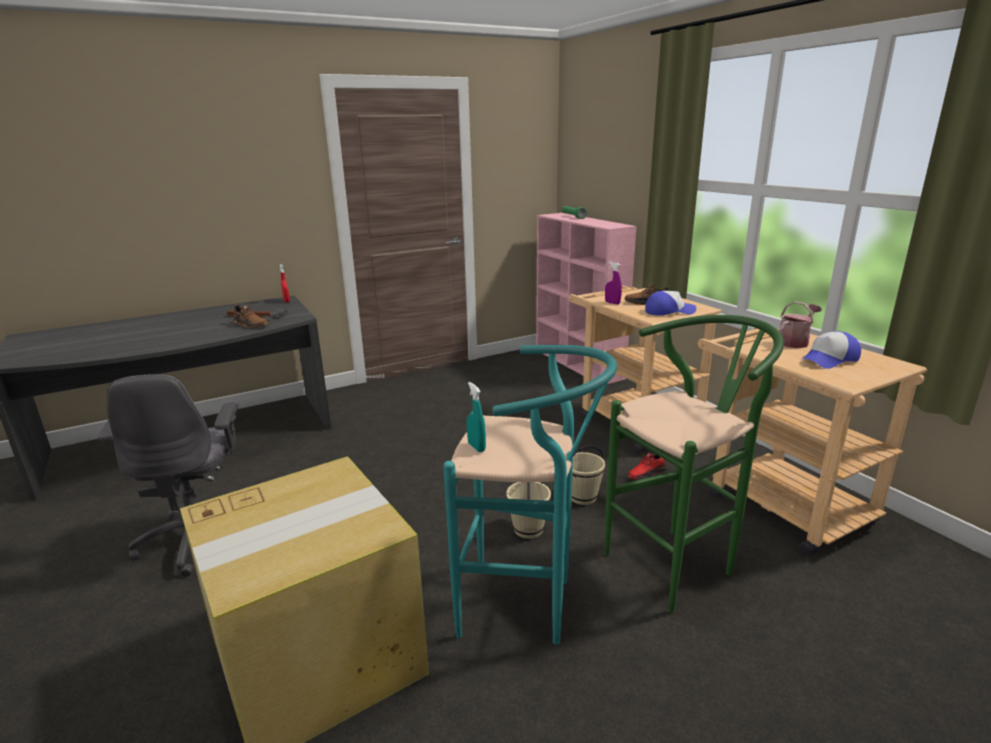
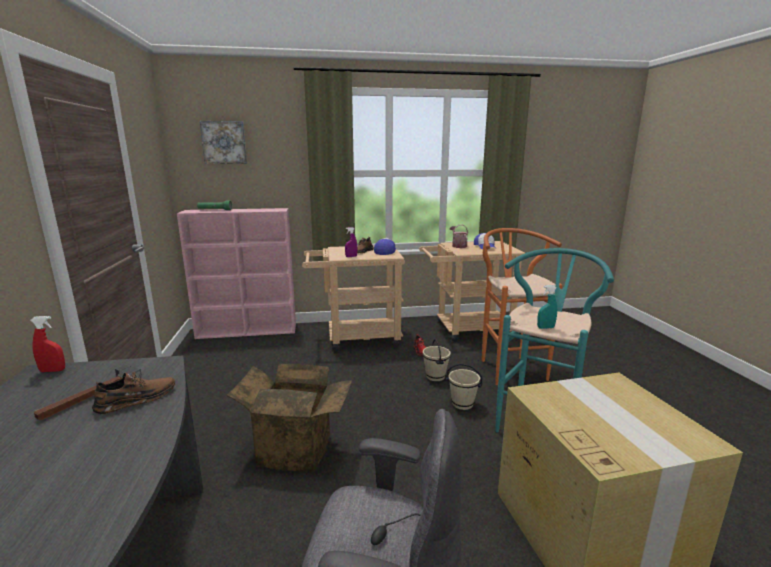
camera: 70 degrees left, 5 degrees down
(394, 448) = (297, 447): none -> cardboard box
(596, 137) = (224, 142): none -> picture
(678, 562) = (509, 367): green stool -> orange stool

